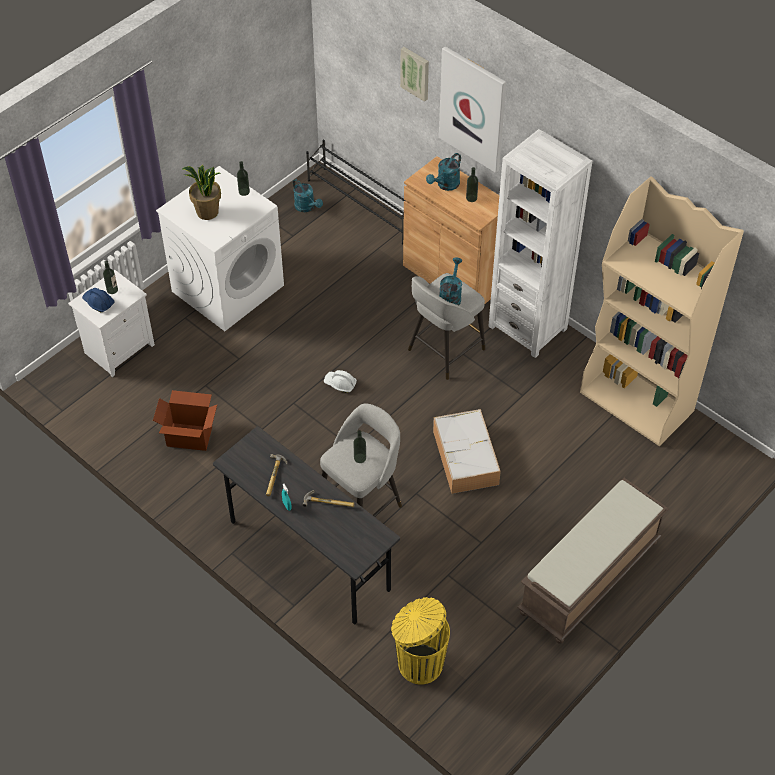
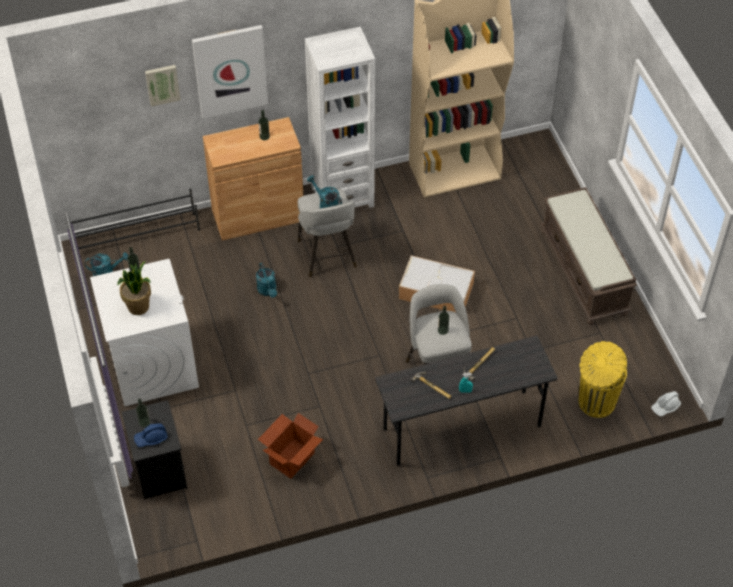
camera: 60 degrees left, 0 degrees up
(119, 348) = (159, 470): white nightstand -> black nightstand
(340, 383) = (311, 334): white hard hat -> white hard hat (665, 406)
(445, 185) = (238, 145): turquoise watering can -> turquoise watering can (268, 291)

